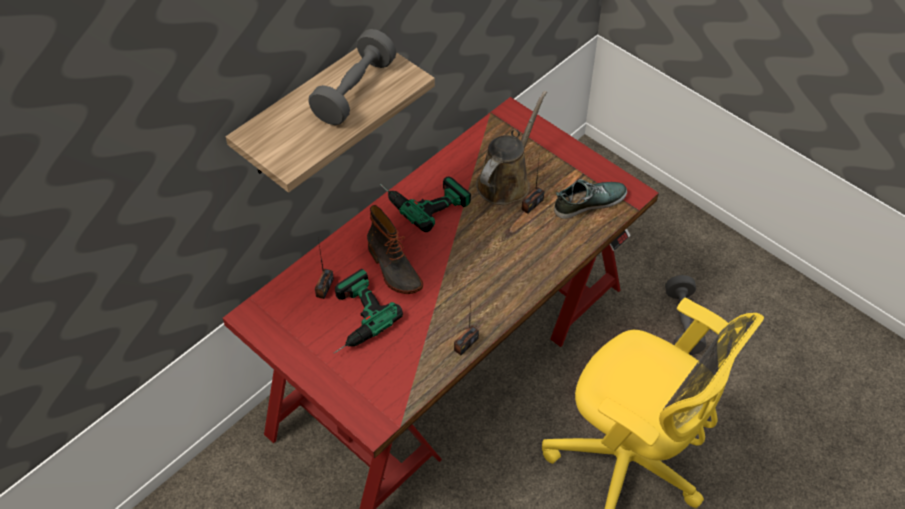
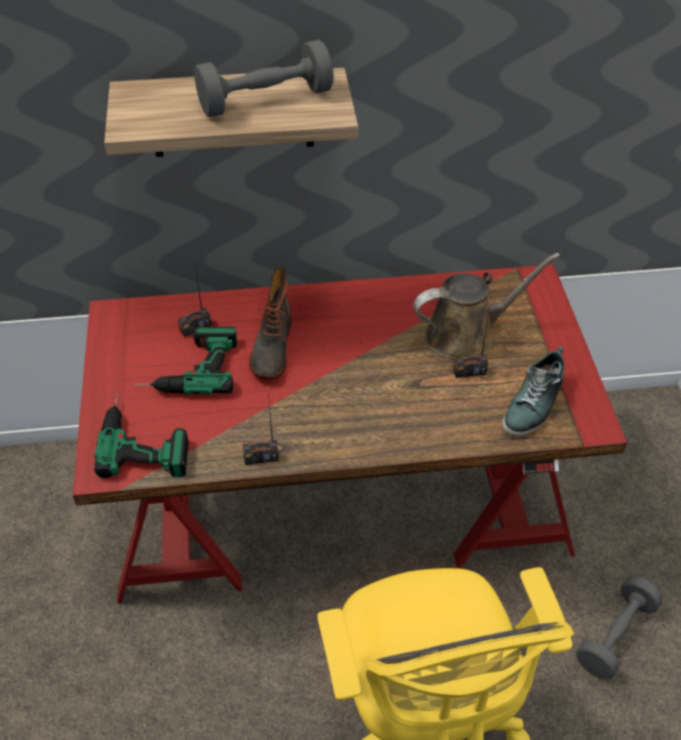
camera: 40 degrees right, 5 degrees down
(422, 198) = (366, 305): power drill -> power drill (145, 438)
(589, 202) = (534, 405): shoe -> shoe turned 105 degrees clockwise

